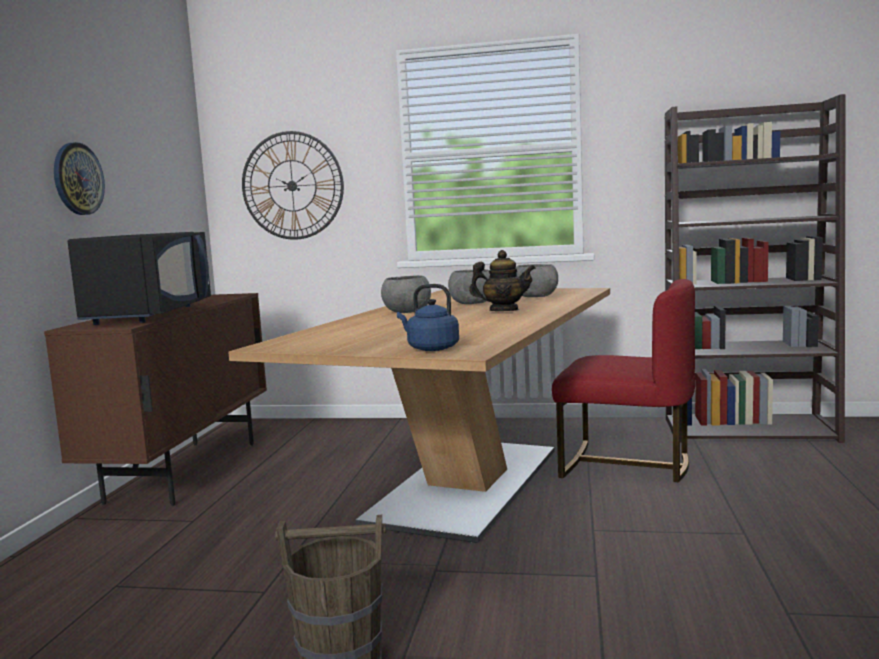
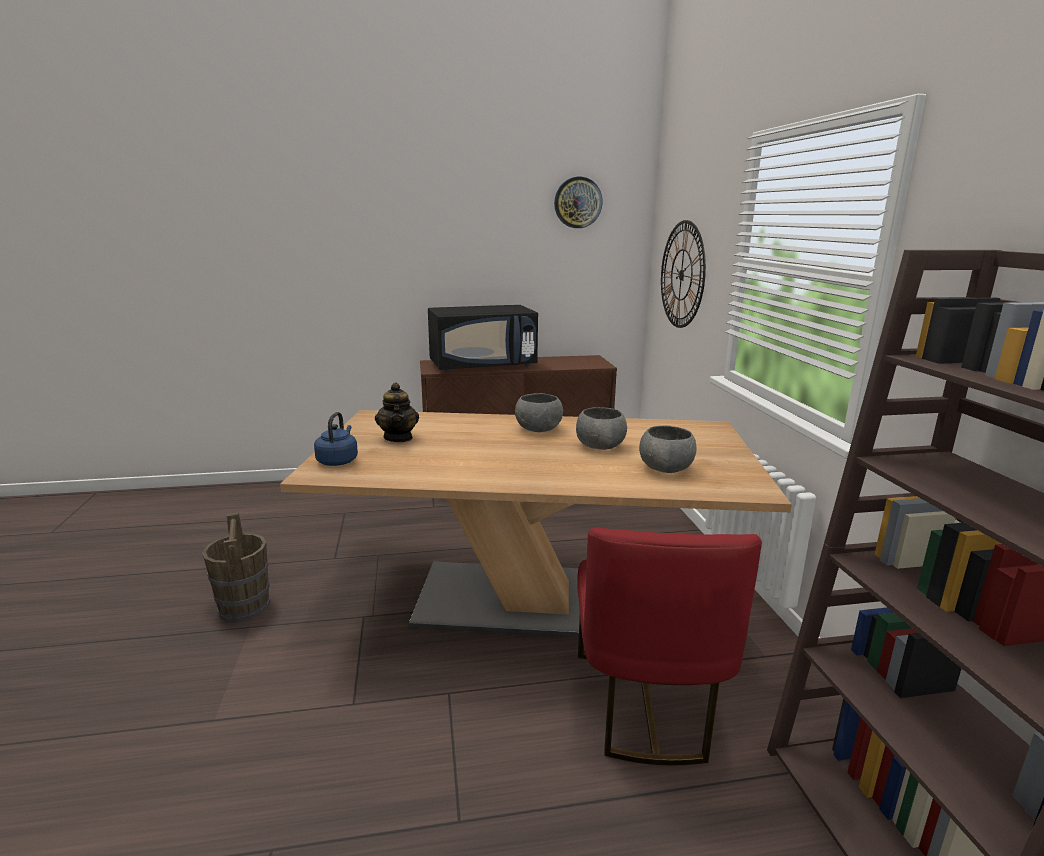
camera: 70 degrees right, 10 degrees up
(77, 179) = (473, 264): wall clock -> wall clock (578, 202)
(503, 311) = (548, 464): teapot -> teapot (398, 438)

